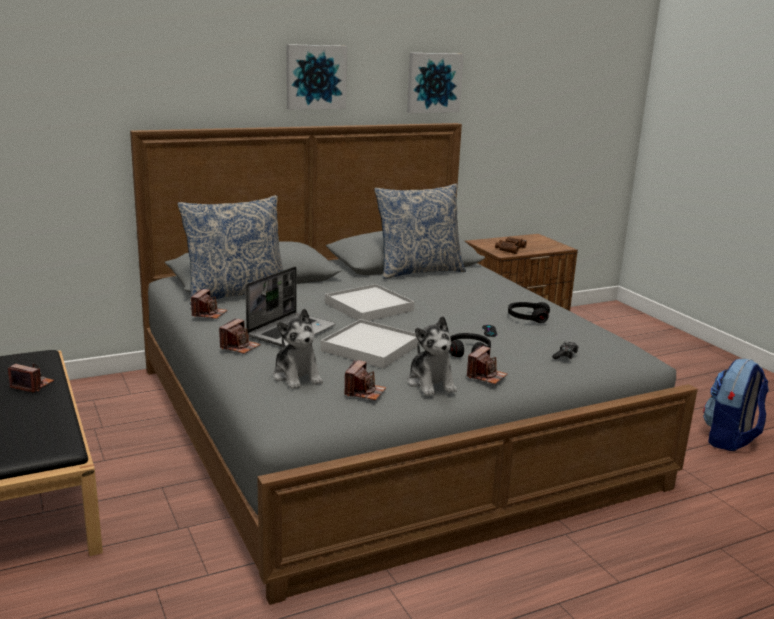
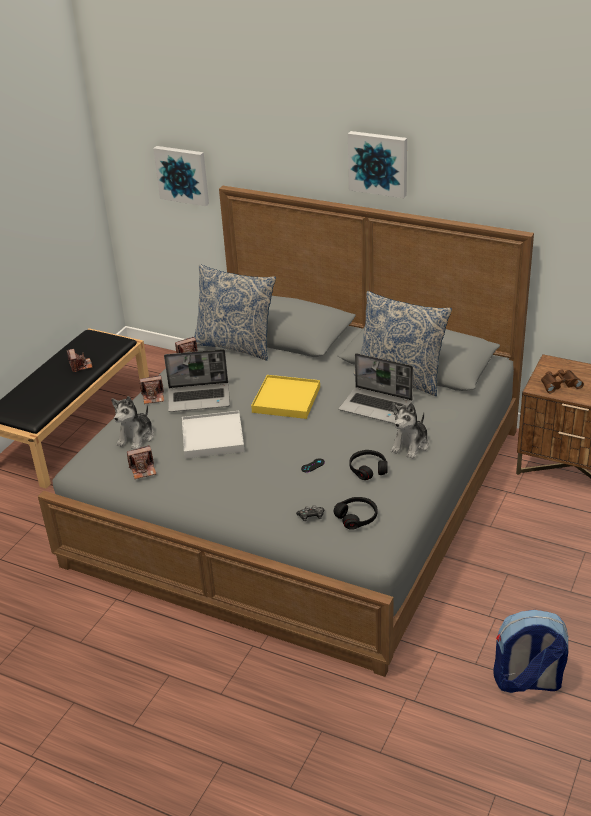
camera: 55 degrees right, 15 degrees up
(368, 307) = (286, 399): white tray -> yellow tray
(431, 383) = (189, 486): plush toy -> plush toy (410, 445)
(433, 82) = (508, 186): picture -> picture (183, 174)
(443, 288) = (376, 406): none -> laptop
(468, 352) = (259, 475): black headphones -> black headphones (357, 517)
(486, 376) = (227, 500): camera -> none

